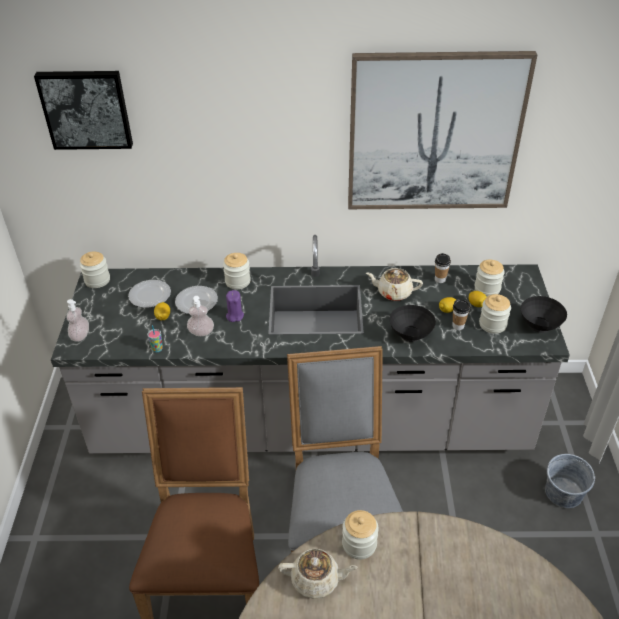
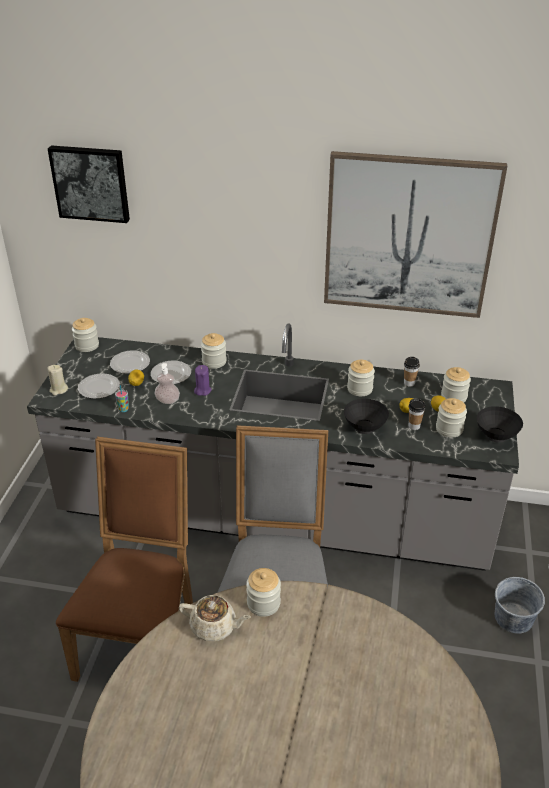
camera: 10 degrees right, 5 degrees down
(80, 336) = (58, 390): soap dispenser -> beige candle
(124, 327) = (99, 388): none -> plate
(393, 292) = (359, 389): beige teapot -> jar

